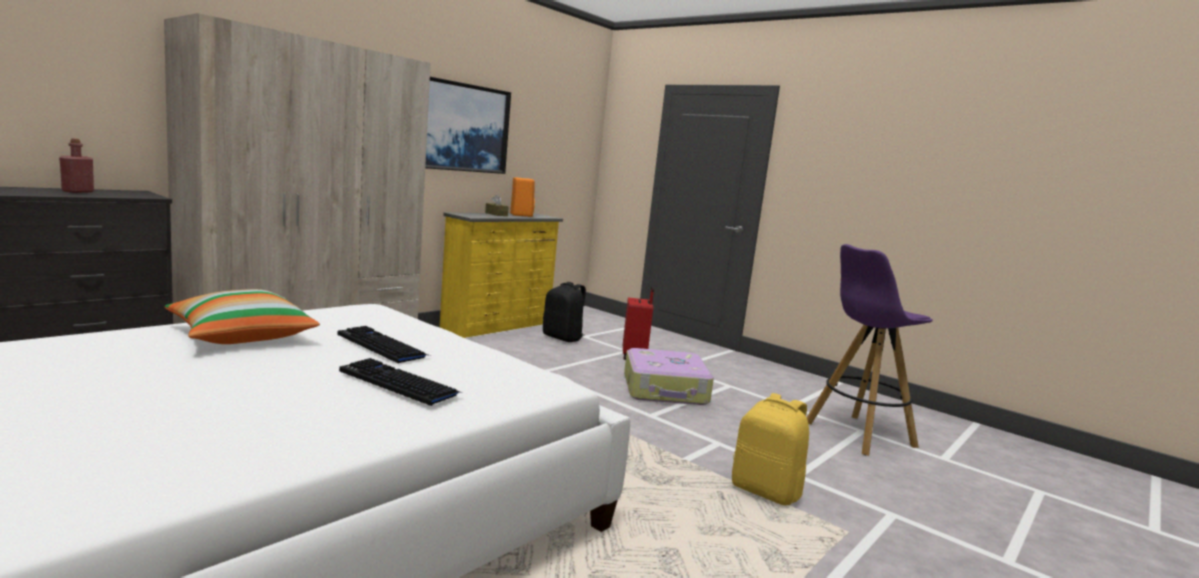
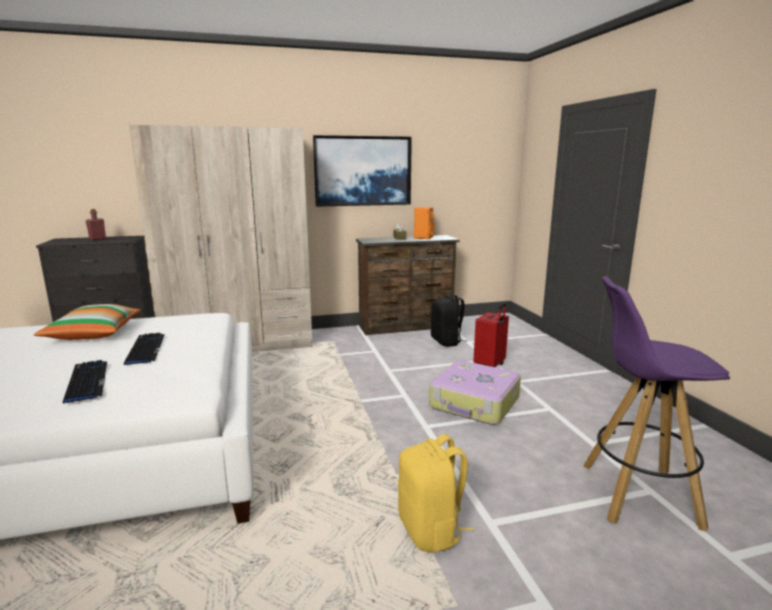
camera: 35 degrees right, 5 degrees up
(498, 326) = (406, 327): yellow dresser -> brown dresser

